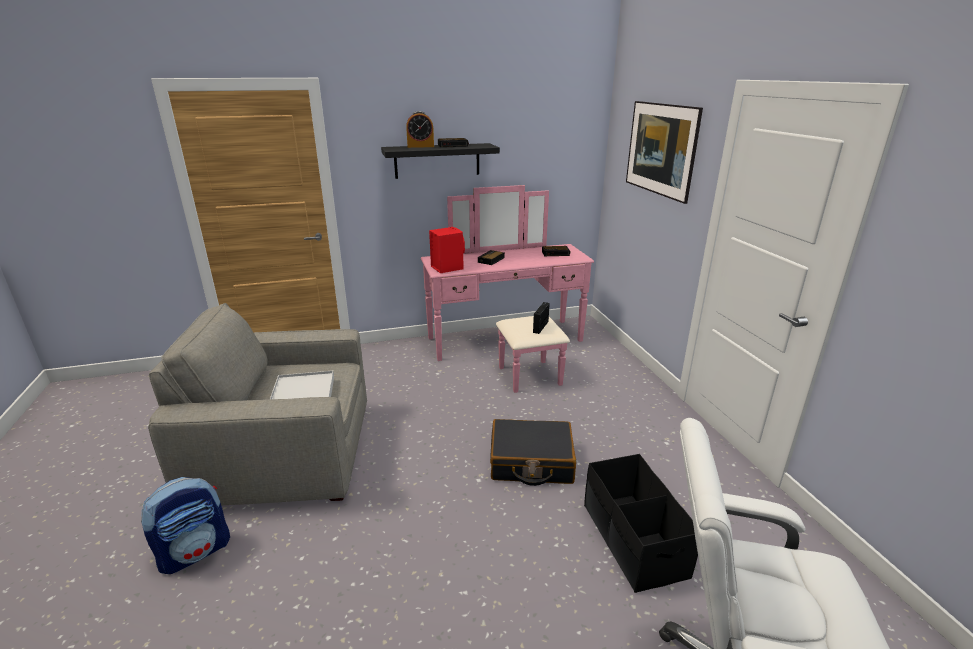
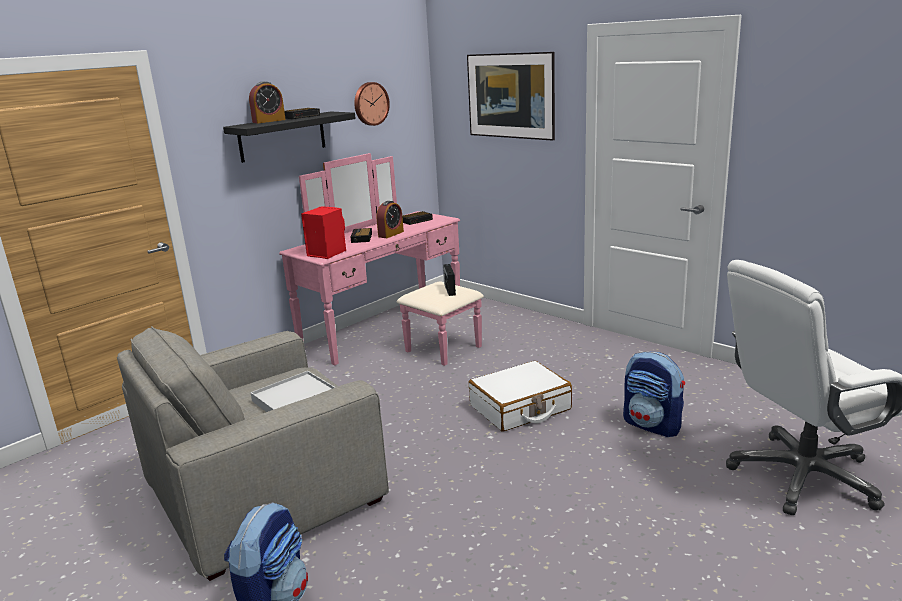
camera: 30 degrees left, 5 degrees down
(517, 262) = (391, 234): none -> alarm clock
(531, 462) = (520, 408): black suitcase -> white suitcase
(534, 139) = (370, 103): none -> wall clock
(633, 540) = (652, 425): black storage box -> backpack

